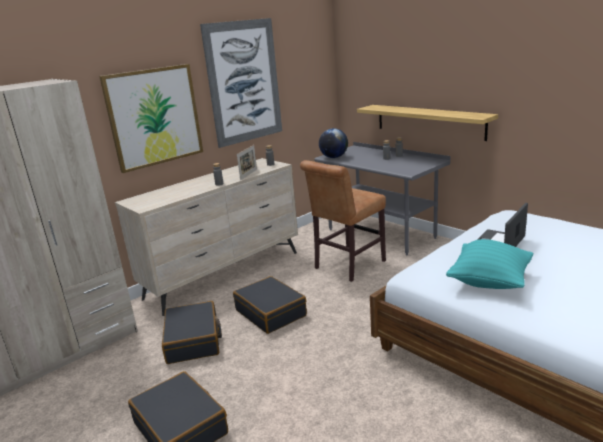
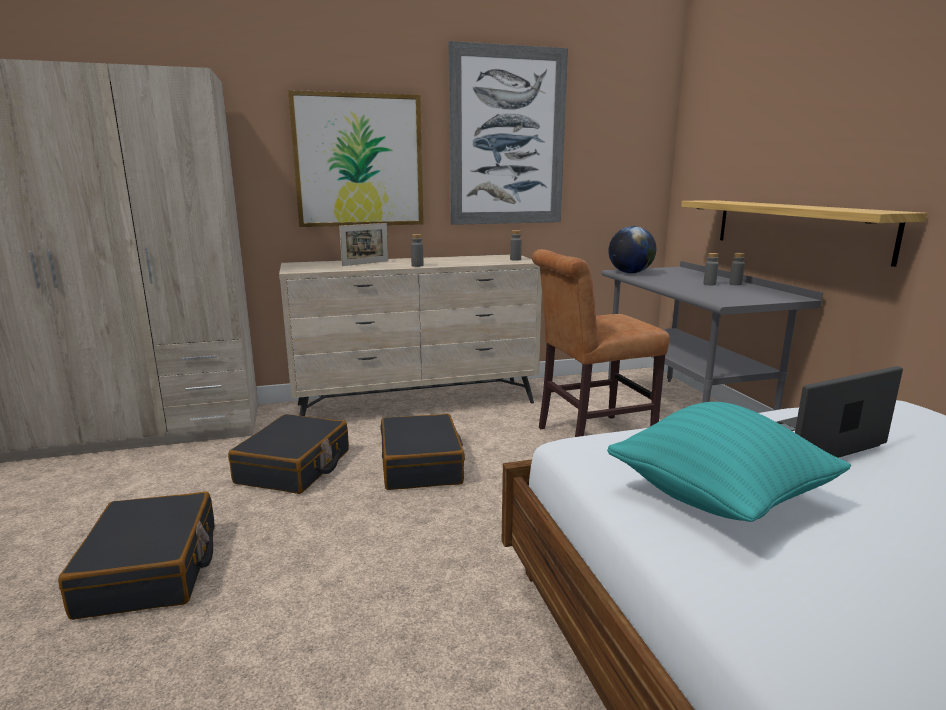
camera: 25 degrees right, 5 degrees down
(248, 174) = (469, 263): picture frame -> picture frame (365, 263)

